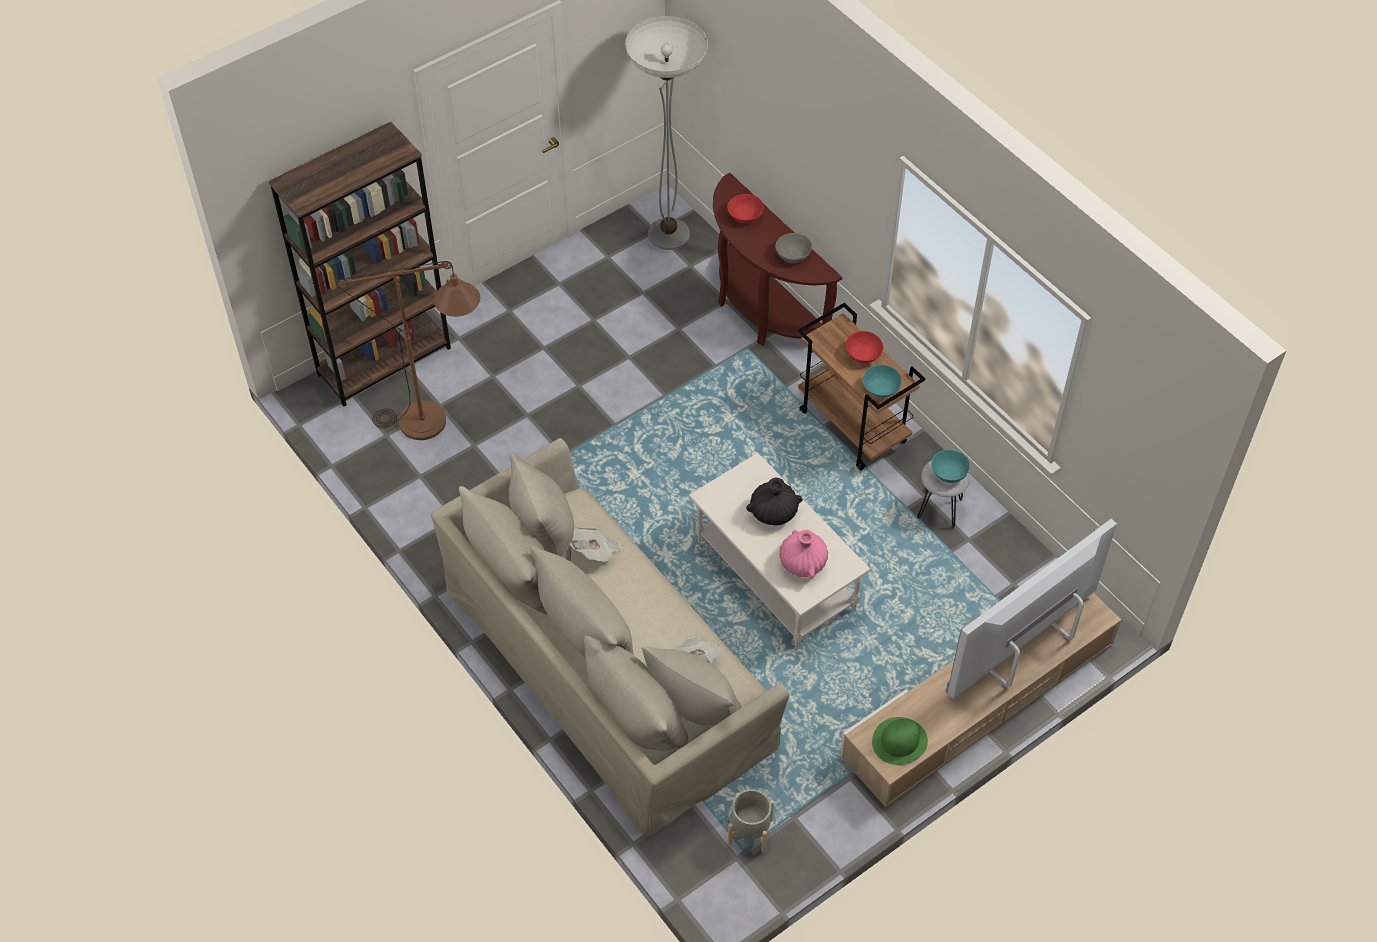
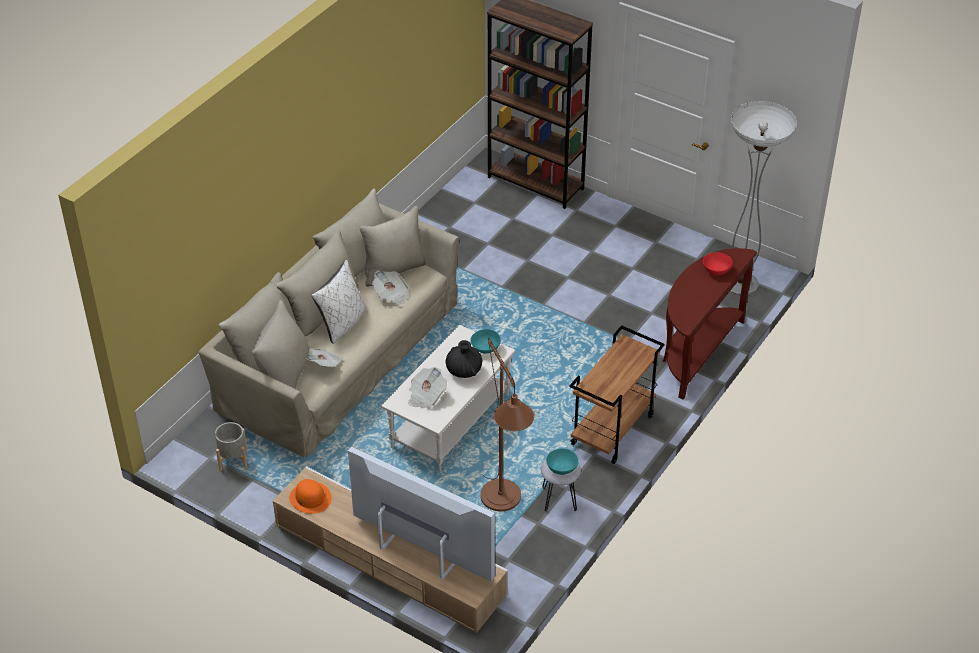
camera: 70 degrees right, 10 degrees down
(436, 422) = (497, 221): brown floor lamp -> brown floor lamp (503, 505)
(625, 619) = (342, 323): none -> white pillow
(792, 255) = (693, 304): grey bowl -> none
(803, 563) = (426, 396): pink vase -> newspaper
(863, 354) = (624, 370): red bowl -> none
(881, 389) = (595, 388): turquoise bowl -> turquoise bowl (485, 348)
(899, 741) = (310, 498): green hat -> orange hat

